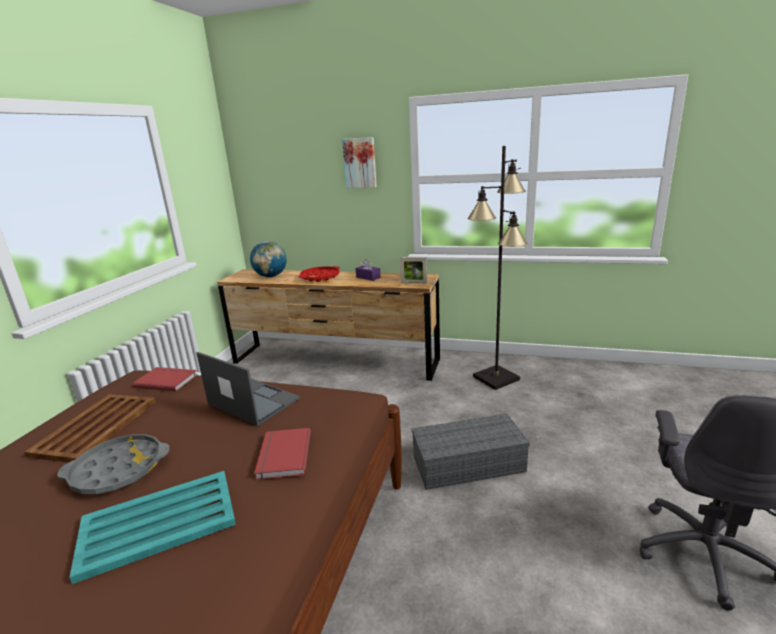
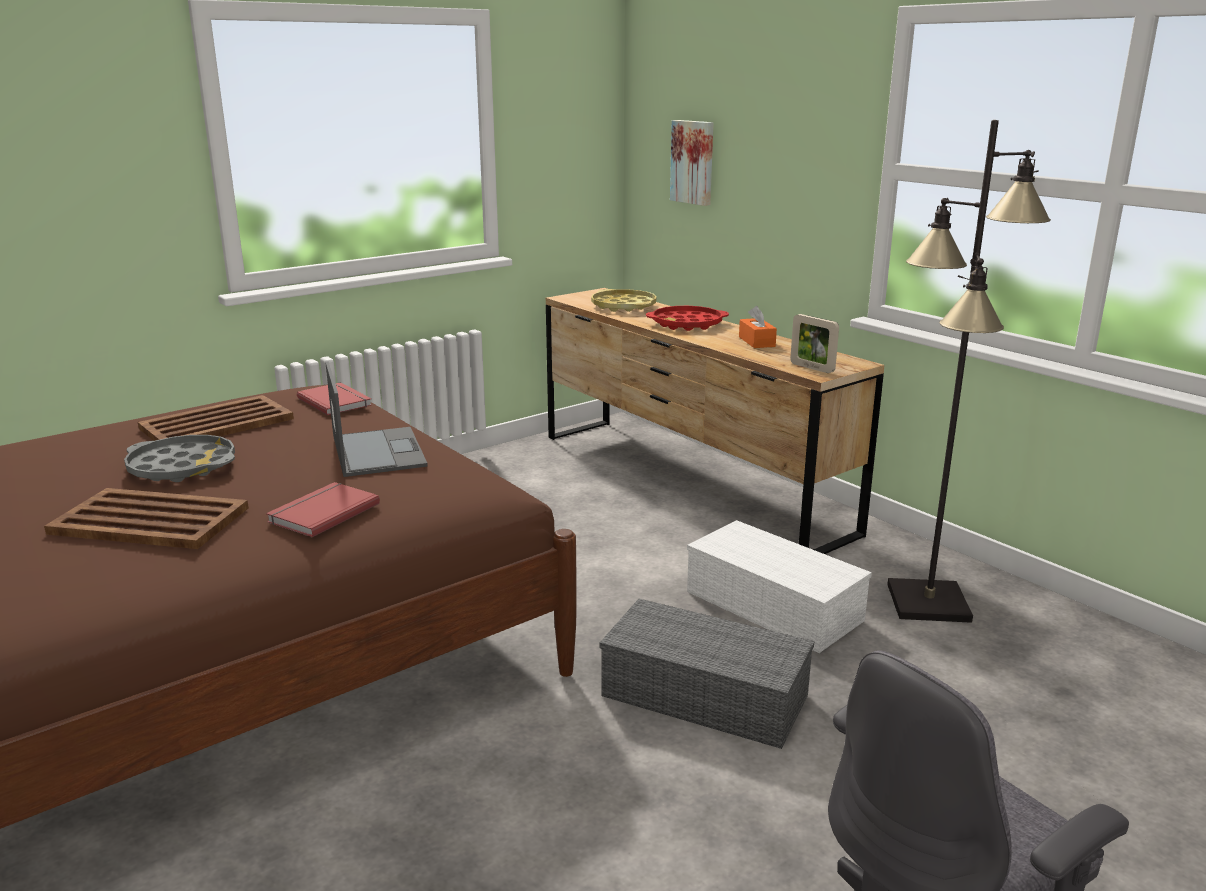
camera: 35 degrees right, 0 degrees up
(160, 522) = (151, 521): turquoise tray -> brown tray
(271, 276) = (623, 306): globe -> yellow tray
(360, 163) = (805, 127): picture -> picture (693, 162)
(368, 277) = (756, 342): purple tissue box -> orange tissue box
(444, 405) = (776, 606): none -> white storage box

